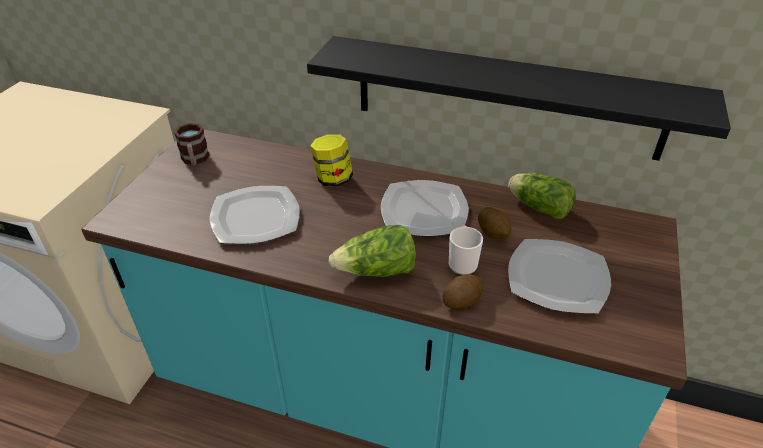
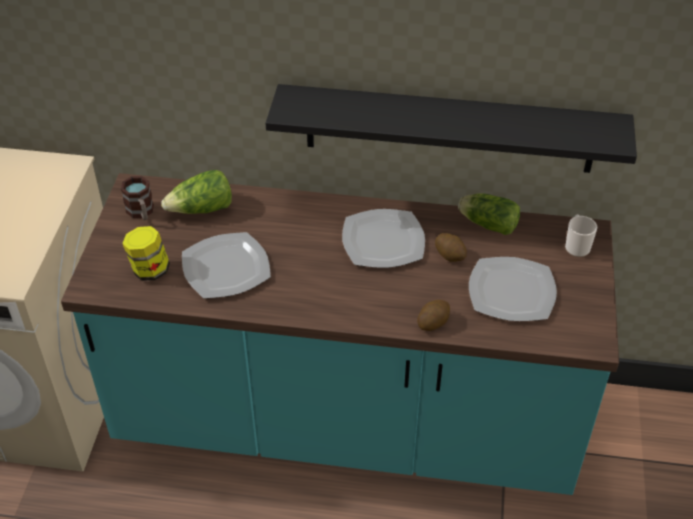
camera: 10 degrees left, 5 degrees up
(333, 179) = (288, 218): jar -> jar (149, 270)
(377, 271) = (354, 306): lettuce -> lettuce (202, 209)
(462, 262) = (427, 287): mug -> mug (576, 246)

